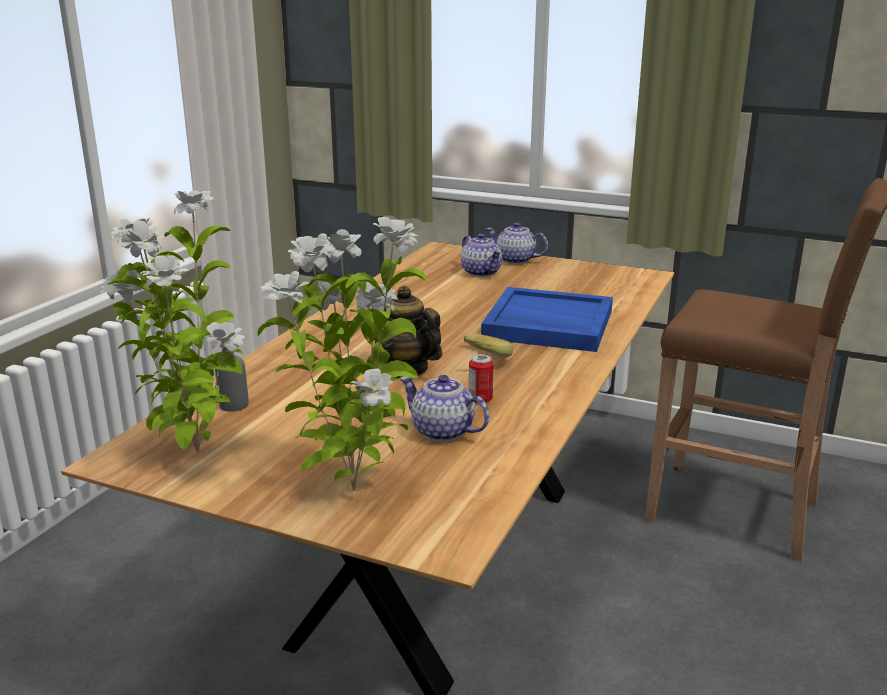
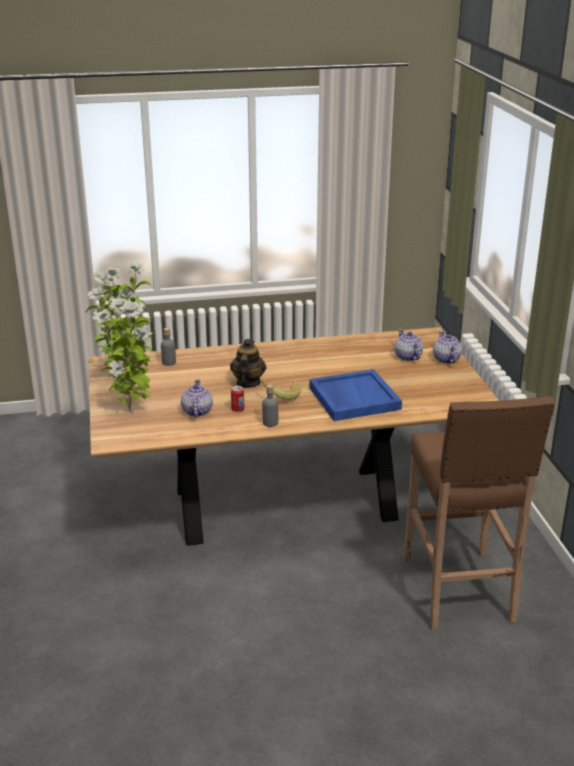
camera: 55 degrees right, 5 degrees up
(481, 272) = (408, 357): teapot -> teapot turned 135 degrees clockwise
(552, 390) = (270, 423): none -> grey bottle

